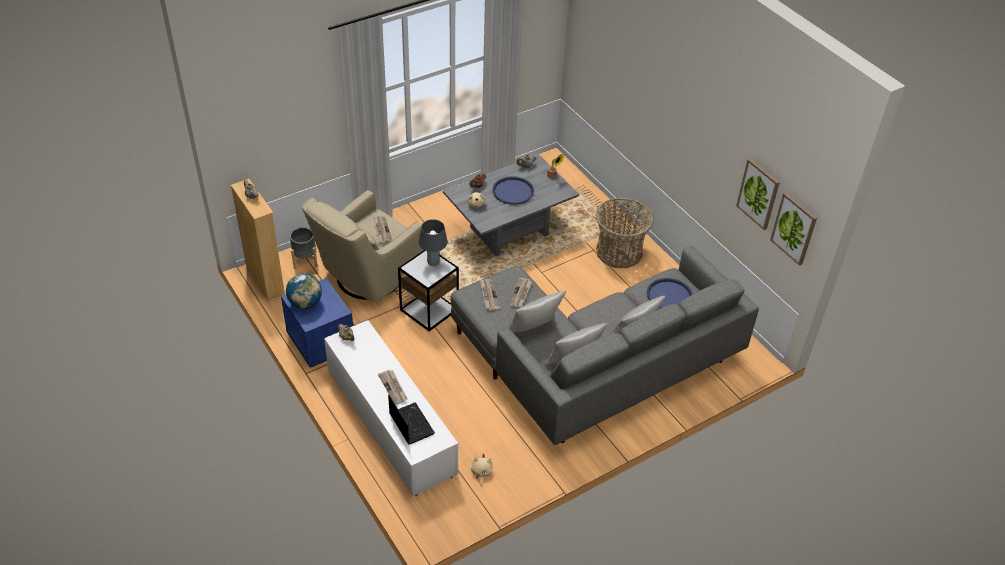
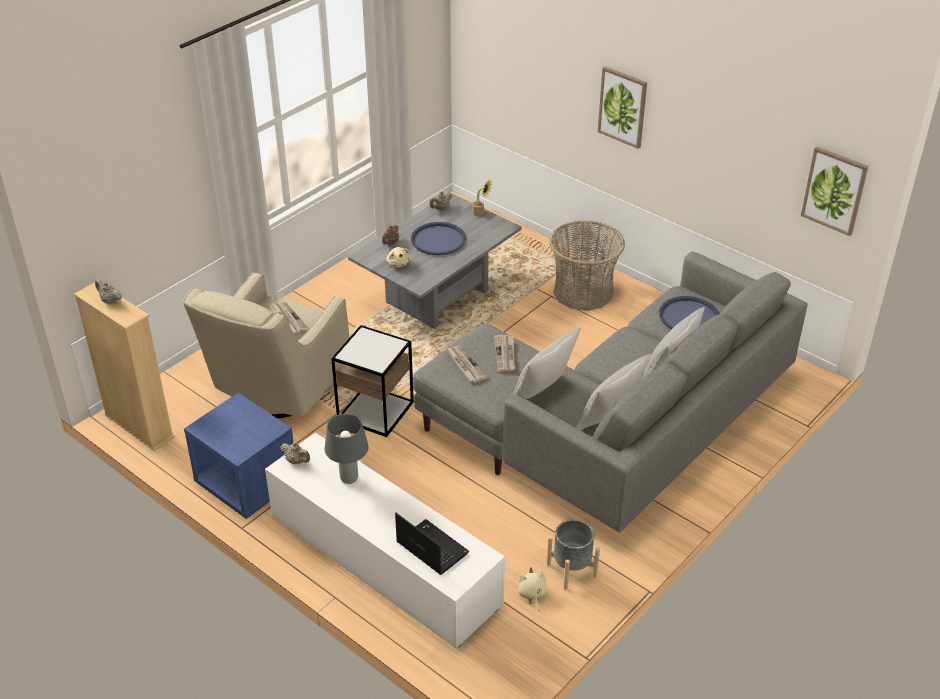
camera: 15 degrees left, 5 degrees down
(305, 260) = (183, 387): grey planter -> grey planter (572, 570)
(305, 303) = (222, 430): globe -> none
(393, 388) = (387, 508): newspaper -> none
(433, 263) = (375, 343): grey table lamp -> grey table lamp (349, 479)
(758, 193) = (774, 160): picture -> picture (623, 107)

